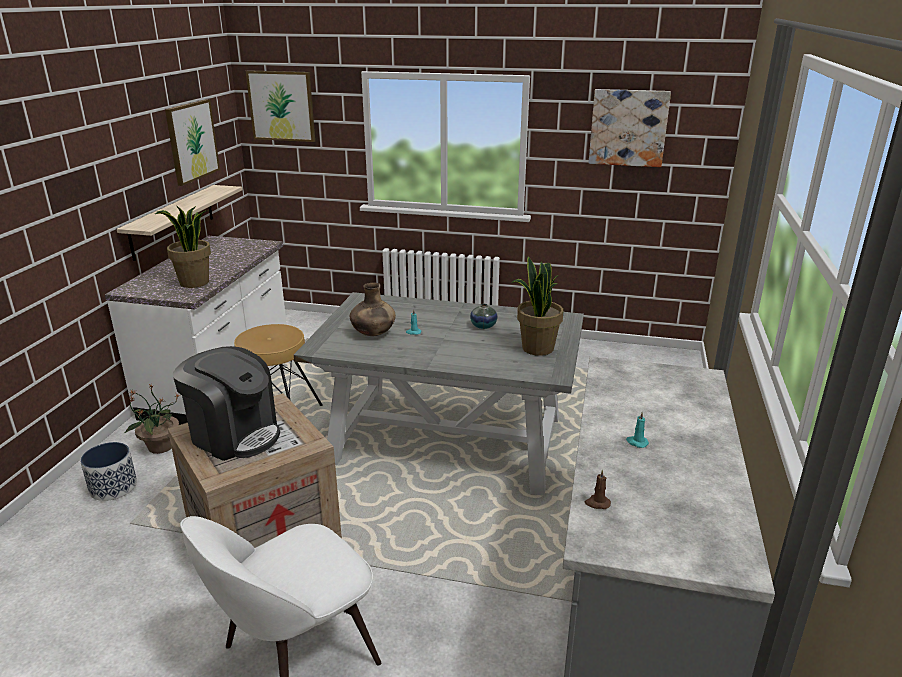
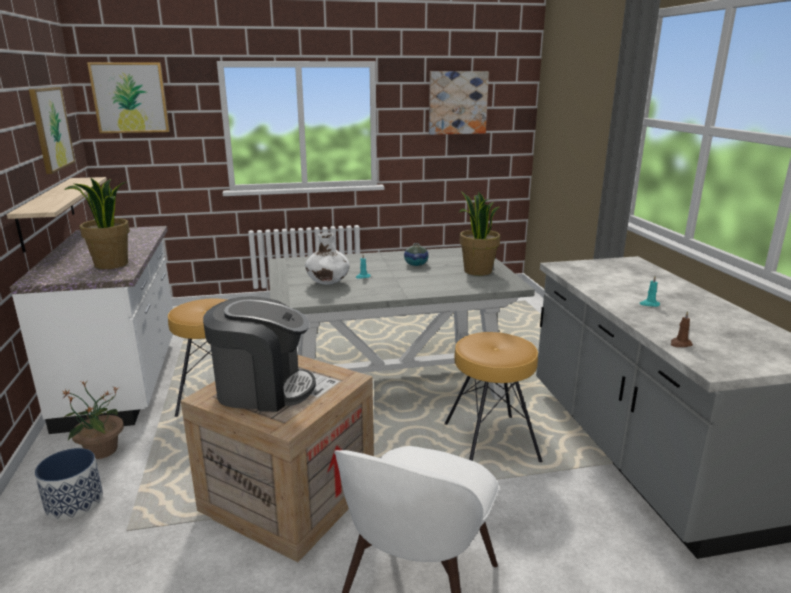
camera: 25 degrees left, 5 degrees down
(373, 334) = (328, 283): brown vase -> white vase
(482, 540) = (490, 442): none -> brown stool

